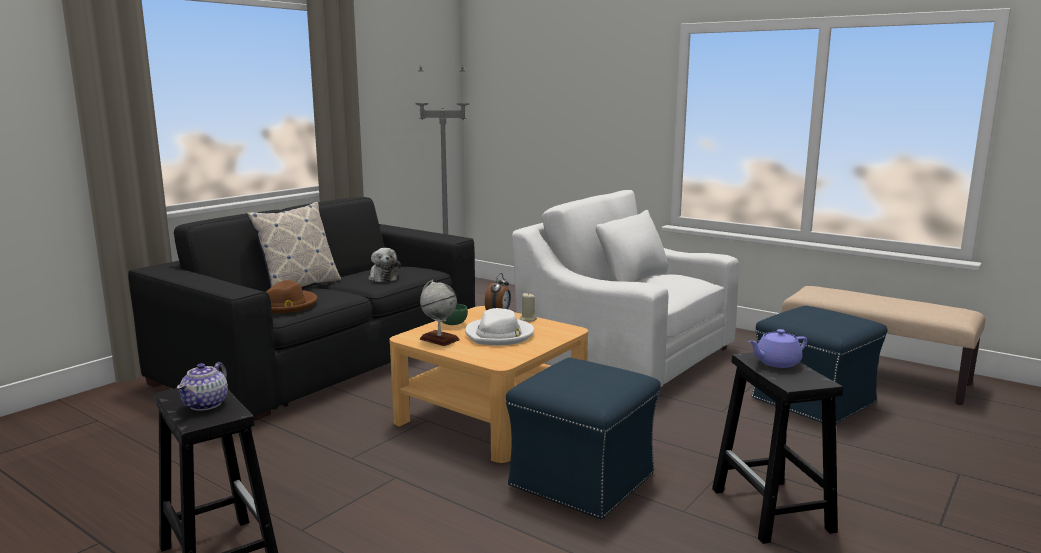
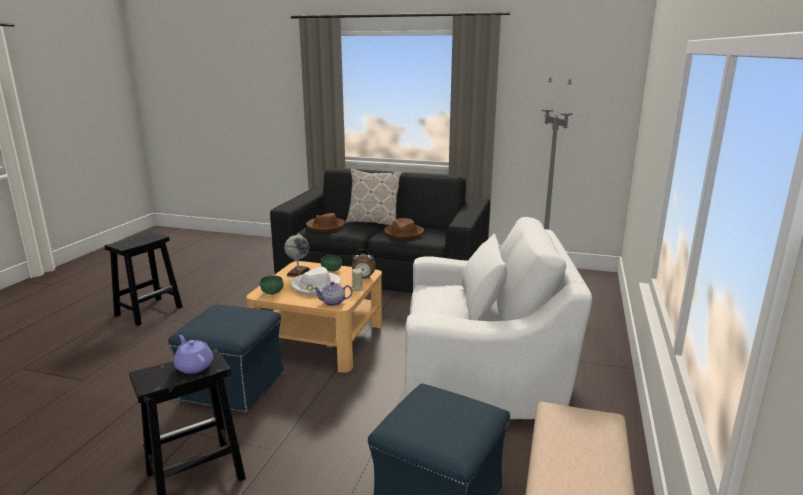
camera: 70 degrees right, 5 degrees up
(206, 404) = (136, 241): teapot -> teapot (333, 303)
(382, 277) = (404, 233): plush toy -> brown hat
(501, 356) = (272, 292): none -> green bowl
(625, 354) = (483, 373): white armchair -> white armchair turned 75 degrees clockwise

